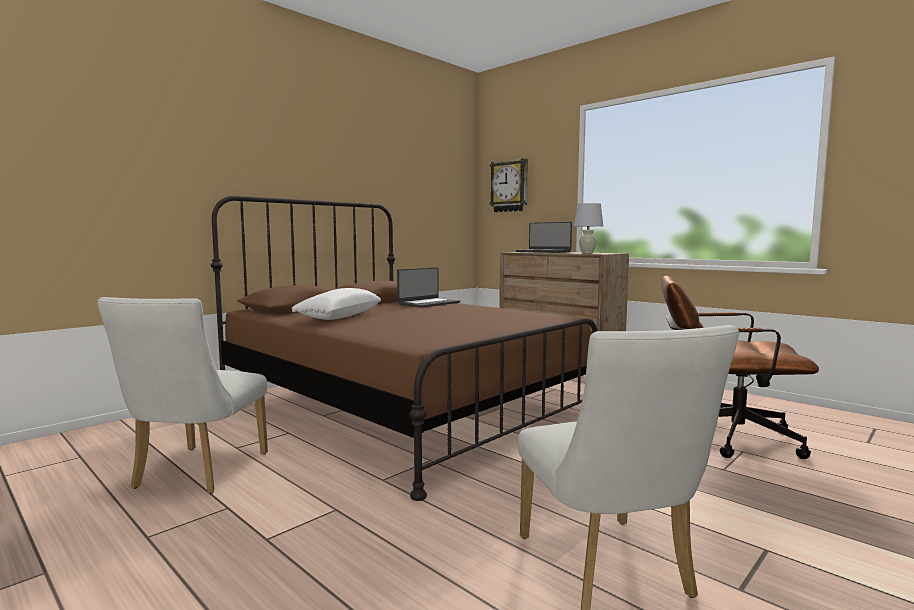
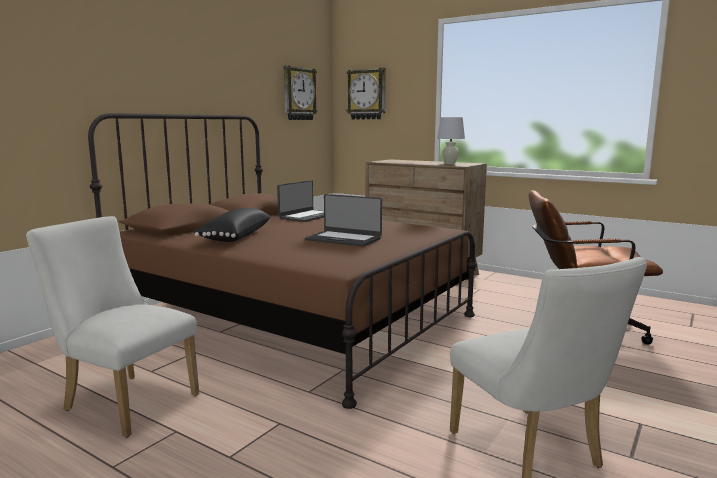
camera: 10 degrees left, 5 degrees up
(196, 474) = (125, 401): white chair -> white chair turned 120 degrees clockwise
(338, 317) = (234, 237): white pillow -> black pillow
(439, 186) = (298, 94): none -> wall clock
(543, 252) = (406, 161): laptop -> laptop (344, 239)

